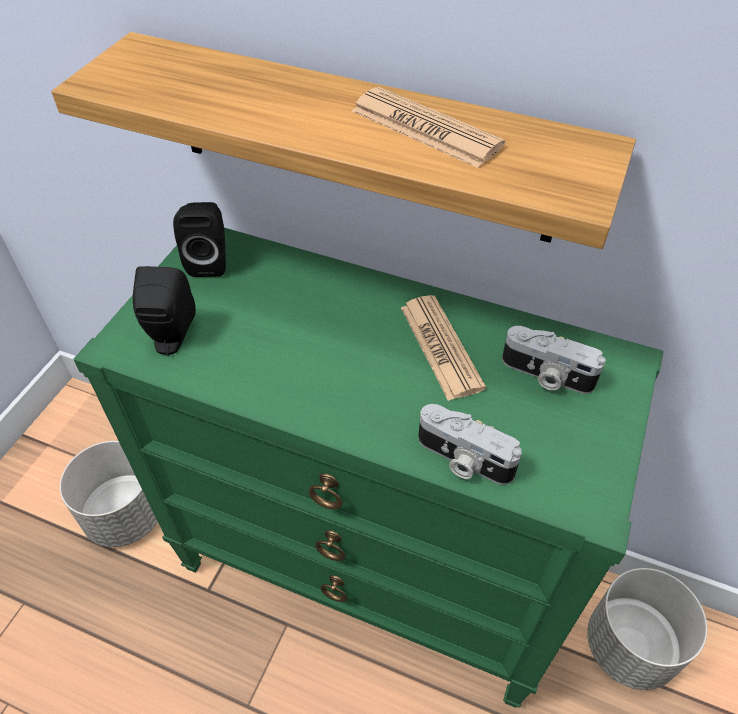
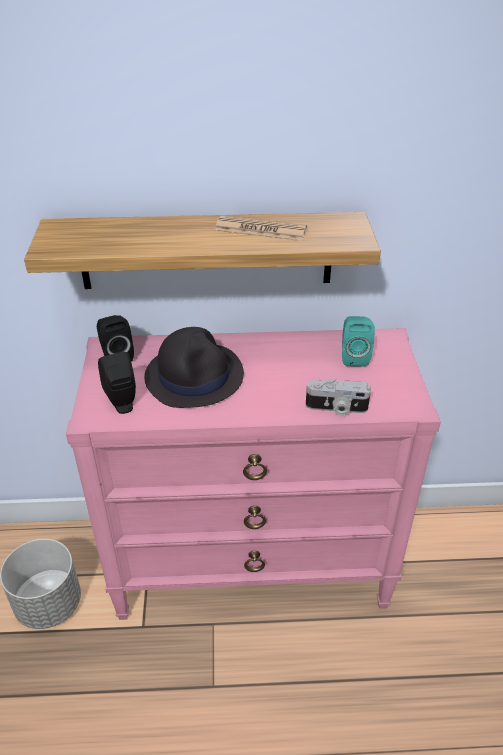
camera: 25 degrees left, 10 degrees down
(291, 326) = (194, 375): none -> black hat
(371, 567) = (252, 565): green dresser -> pink dresser
(440, 347) = (289, 360): newspaper -> none
(546, 375) = (354, 357): camera -> turquoise speaker
(630, 646) = (435, 545): grey planter -> none

